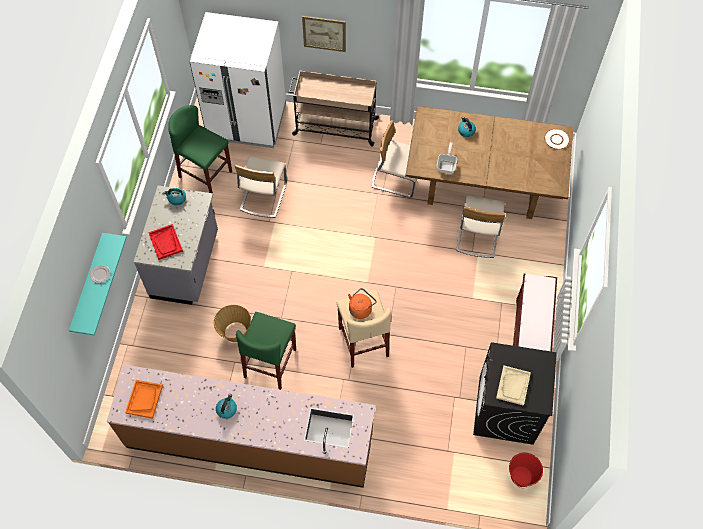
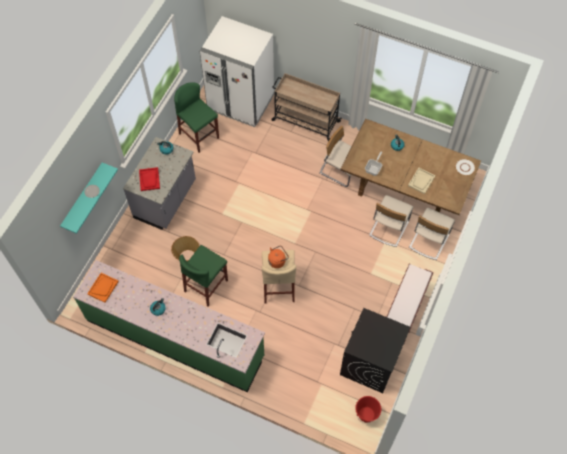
camera: 15 degrees right, 0 degrees up
(250, 440) = (175, 338): brown counter -> green counter
(263, 196) = (236, 162): beige chair -> beige chair (428, 240)
(324, 33) = (305, 49): picture -> none
(513, 386) = (370, 343): beige tray -> beige tray (421, 181)

